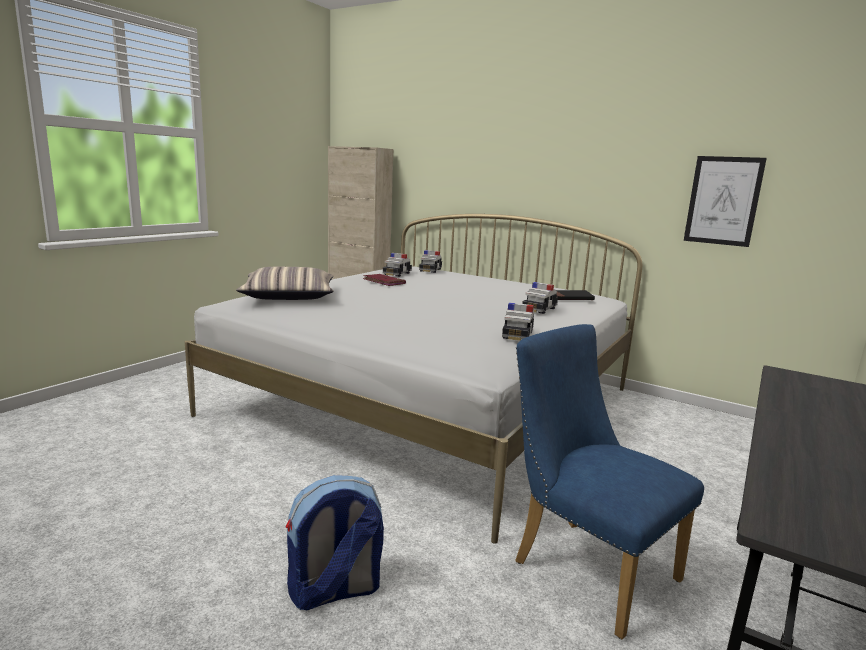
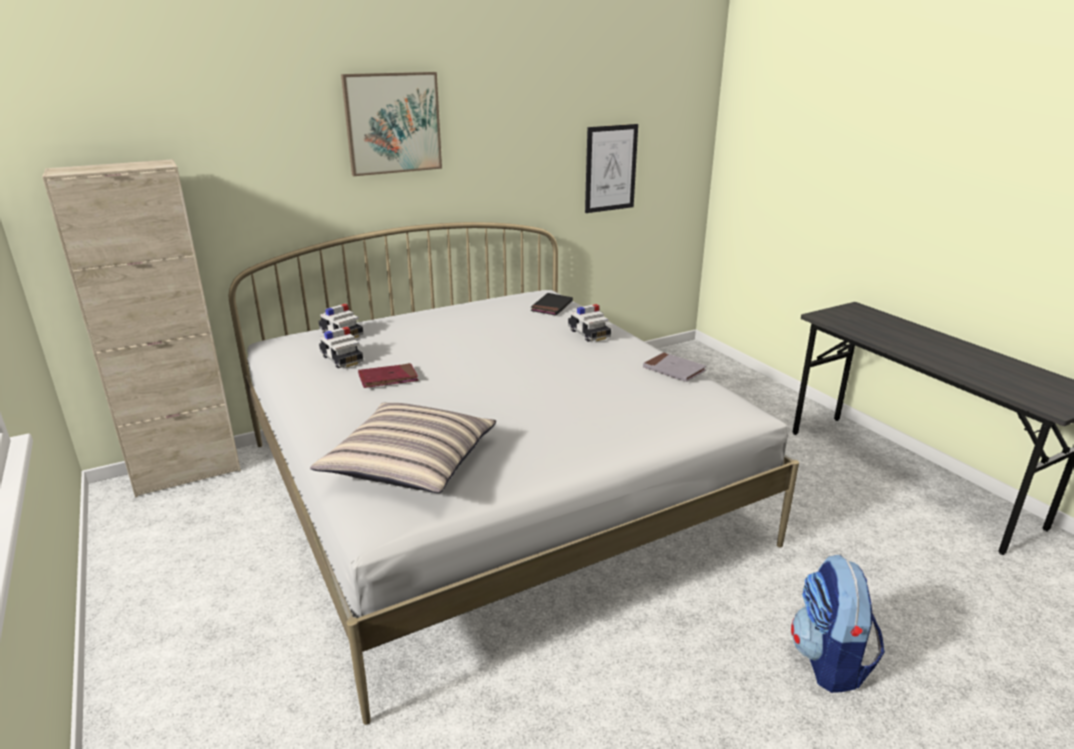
camera: 60 degrees left, 10 degrees up
(517, 138) = (393, 123): none -> picture
(517, 334) = (674, 370): toy car -> grey book
(584, 565) = (820, 515): blue chair -> none

